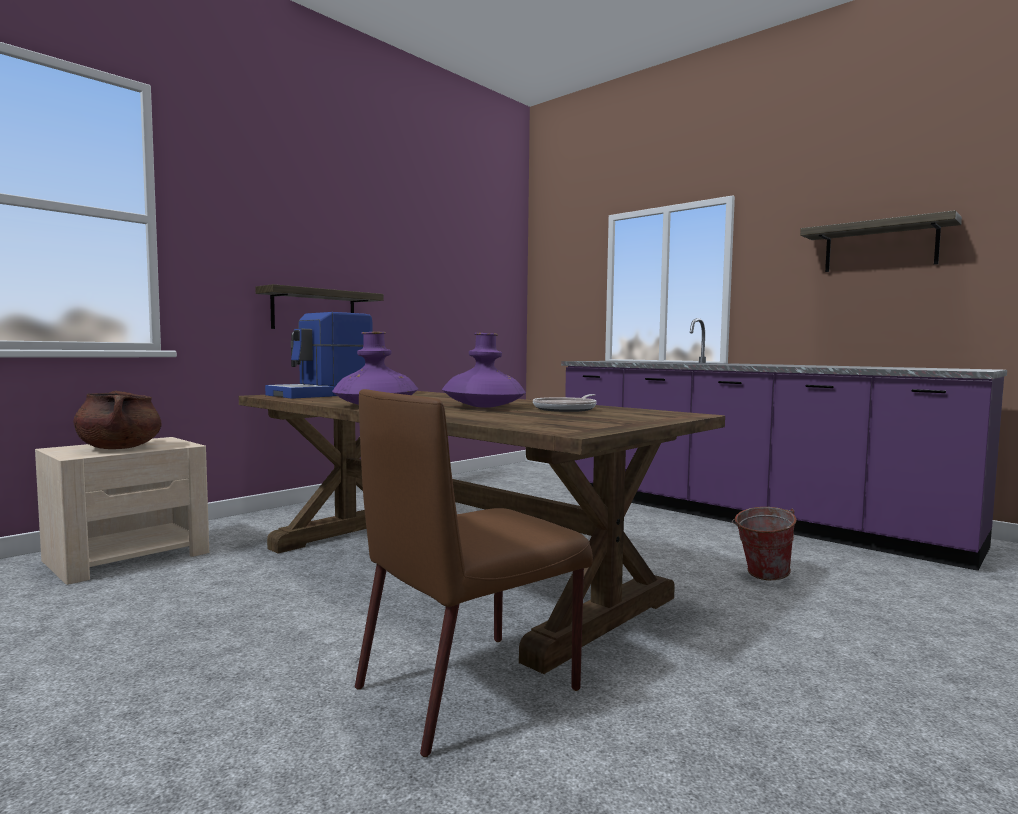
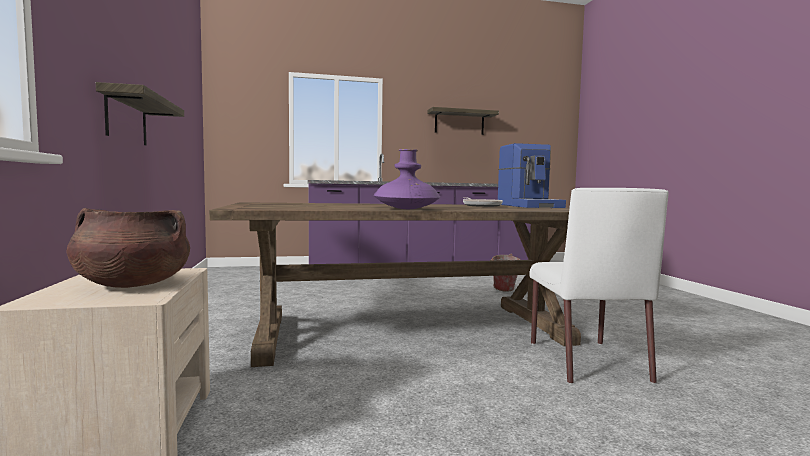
camera: 55 degrees left, 0 degrees up
(322, 394) = (267, 206): coffee machine -> coffee machine (529, 206)
(471, 687) = (585, 360): brown chair -> white chair
(483, 407) = (446, 206): purple vase -> none

